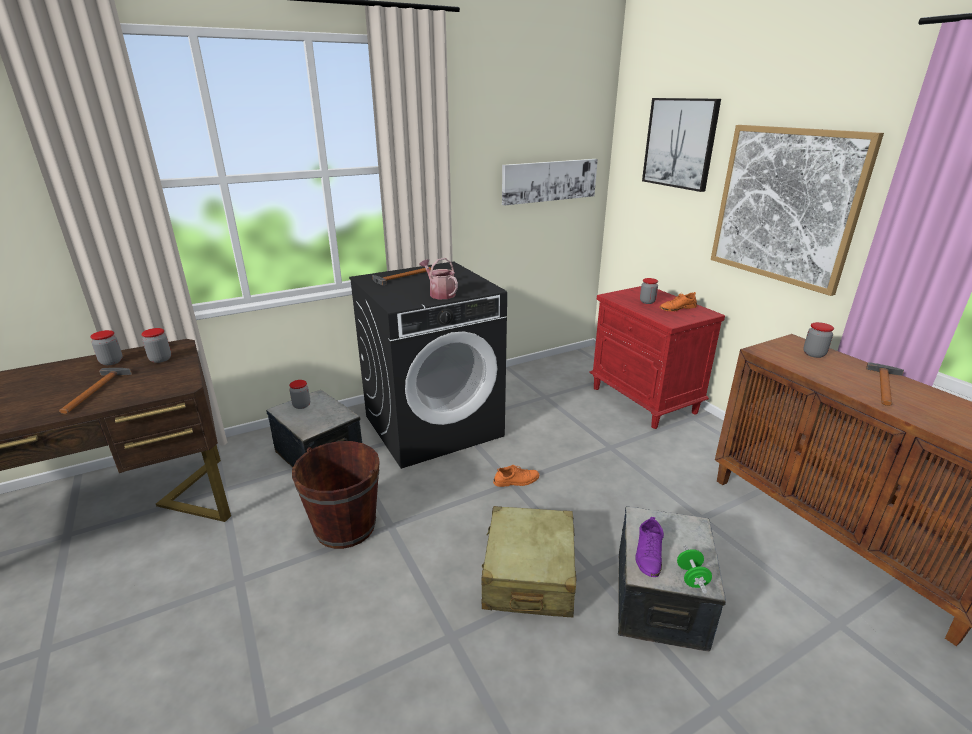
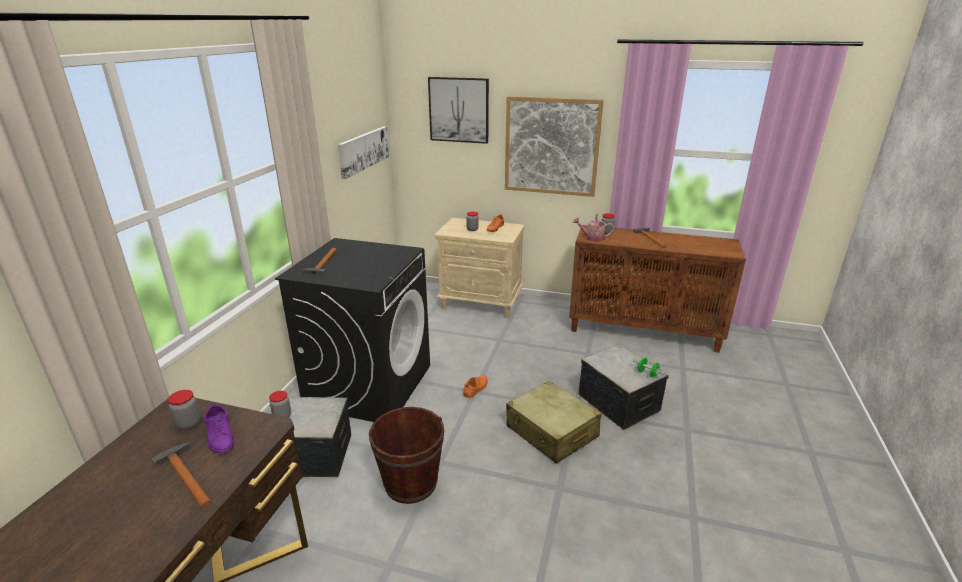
camera: 45 degrees left, 0 degrees up
(111, 361) = (133, 453): jar -> none
(440, 294) = (384, 265): watering can -> watering can (592, 238)
(644, 400) = (481, 302): red nightstand -> beige nightstand
(648, 553) = (620, 374): purple shoe -> purple shoe (220, 436)

